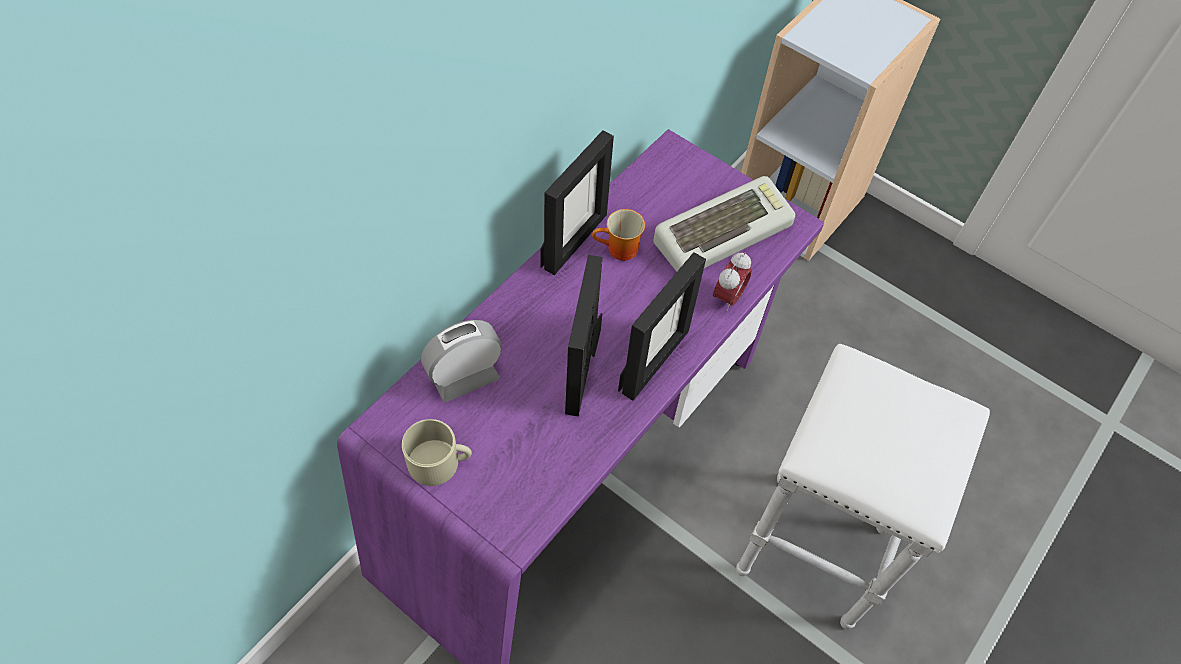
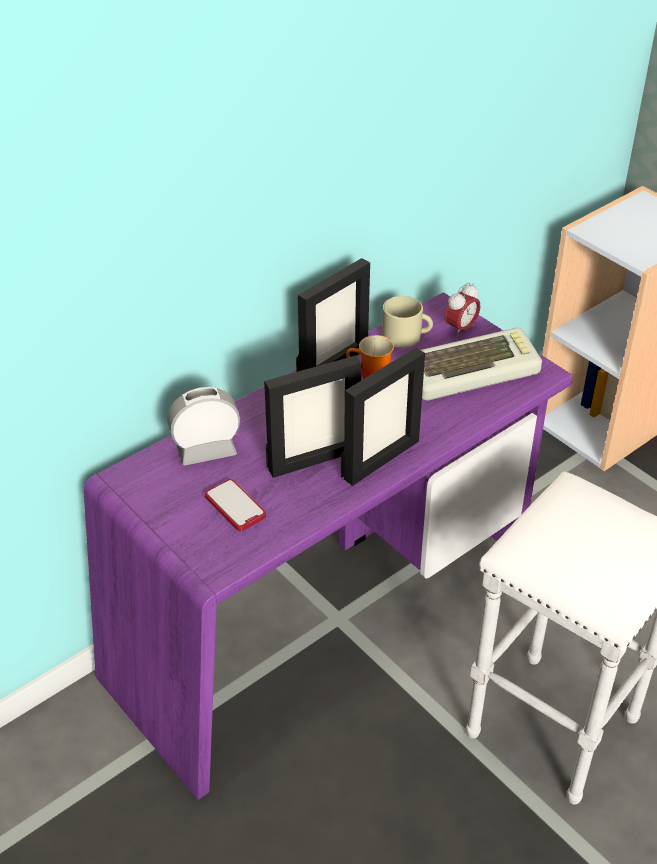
camera: 15 degrees right, 15 degrees down
(440, 462) = (167, 508): beige mug -> beige mug (406, 336)
(514, 448) = (235, 506): none -> phone
(583, 371) = (313, 459): picture frame -> picture frame turned 135 degrees counterclockwise
(728, 297) = (463, 420): alarm clock -> alarm clock (460, 329)

